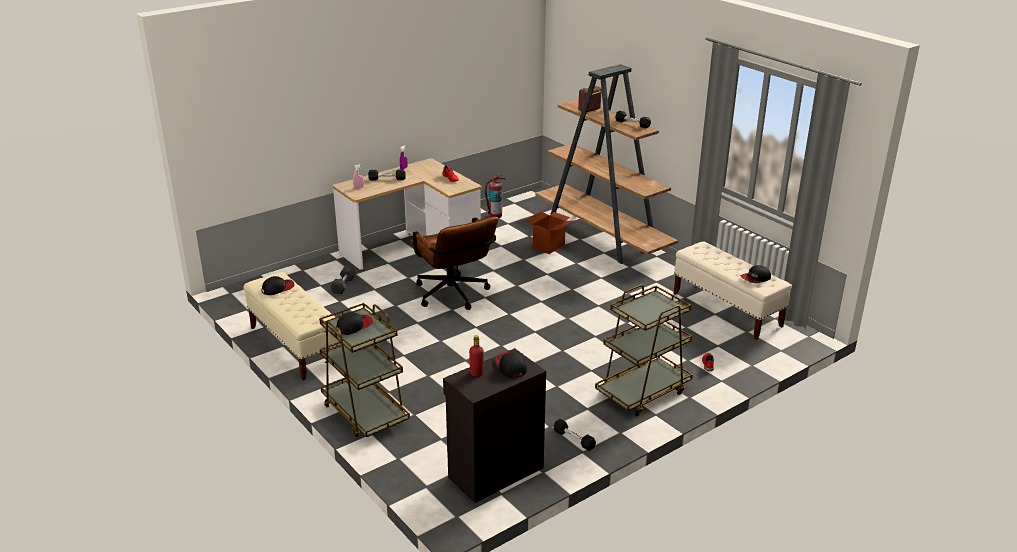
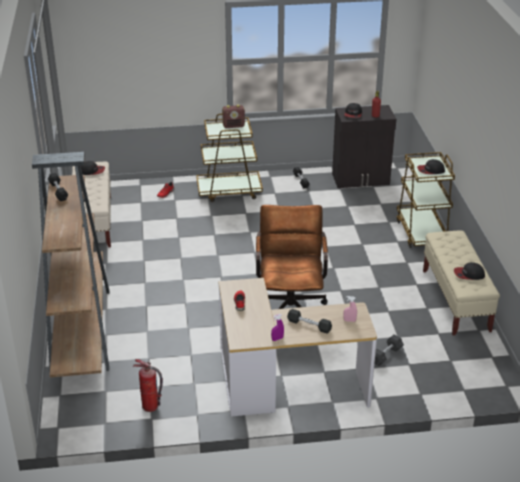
camera: 150 degrees left, 5 degrees up
(548, 246) = (146, 336): cardboard box -> none
(589, 110) = (64, 225): radio -> radio (233, 126)

